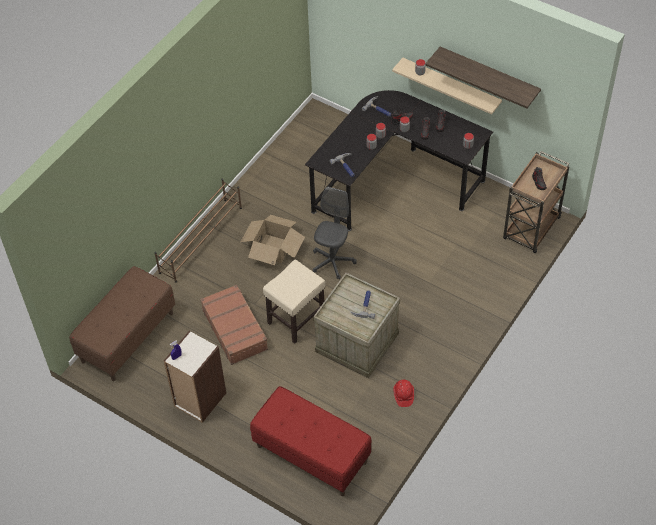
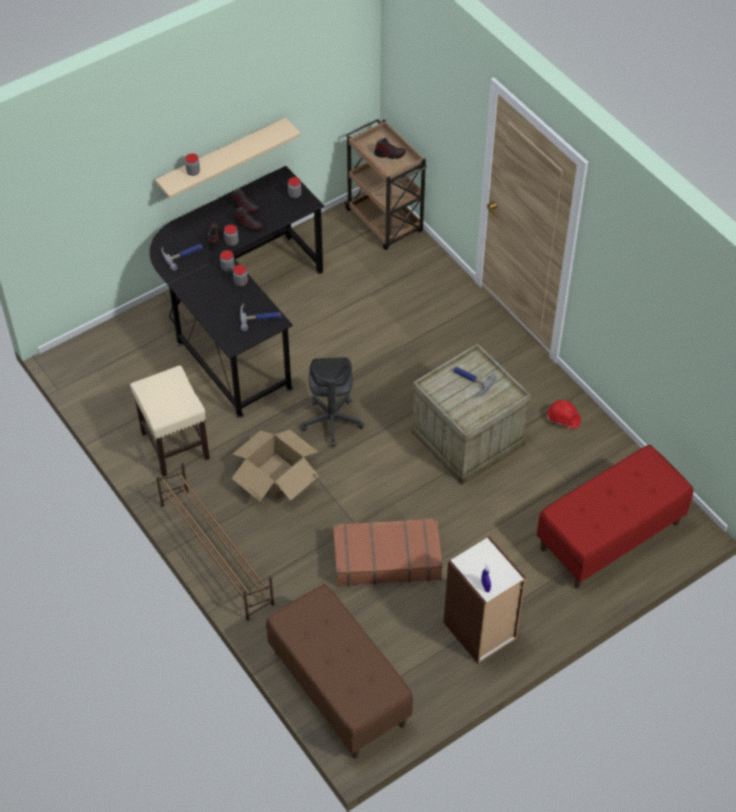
camera: 70 degrees left, 0 degrees up
(296, 319) = (402, 487): beige stool -> beige stool (174, 445)
(332, 262) = (332, 422): grey office chair -> grey office chair turned 135 degrees counterclockwise
(488, 75) = (265, 102): shelf -> none

